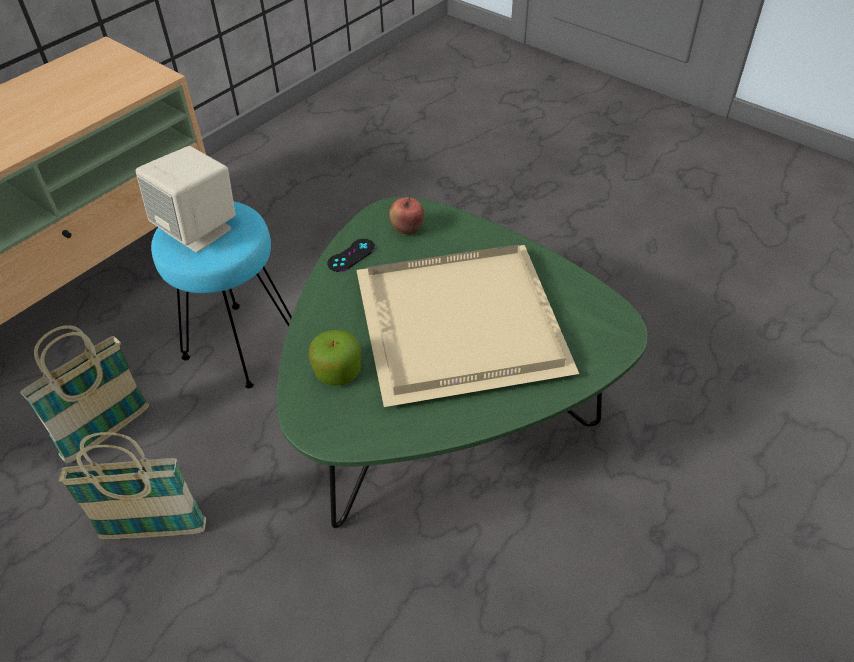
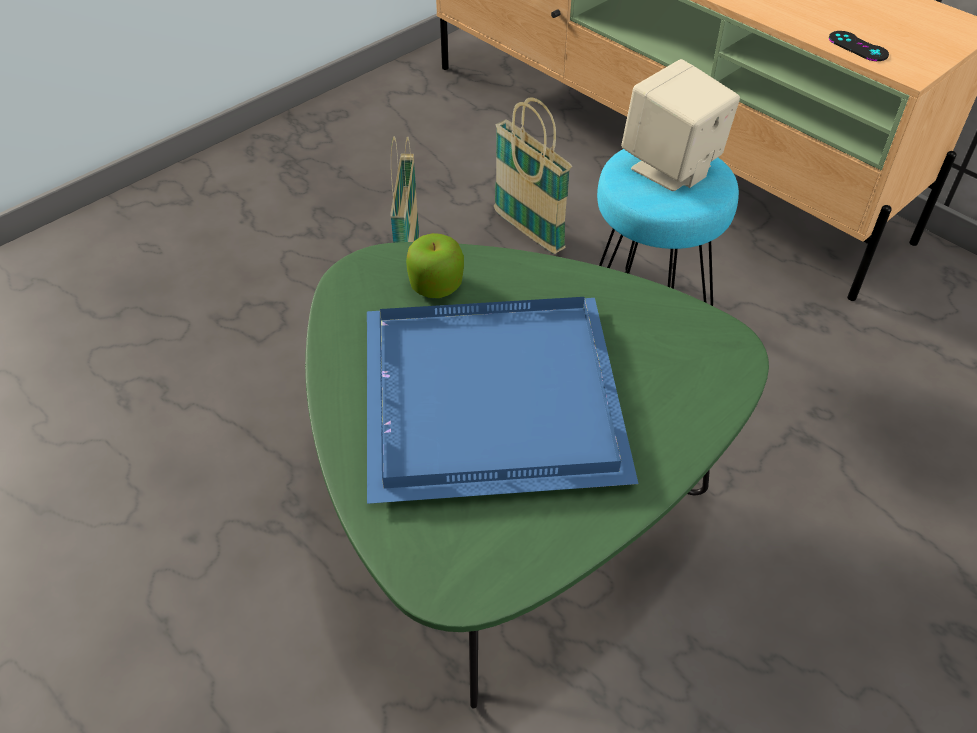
camera: 95 degrees right, 0 degrees up
(351, 255) = (633, 301): black game controller -> black game controller (858, 46)
(407, 230) = (686, 359): apple -> none
(457, 328) = (486, 395): beige tray -> blue tray

